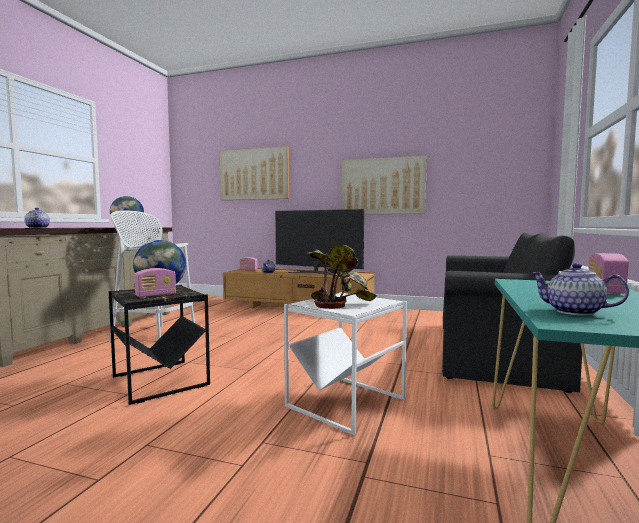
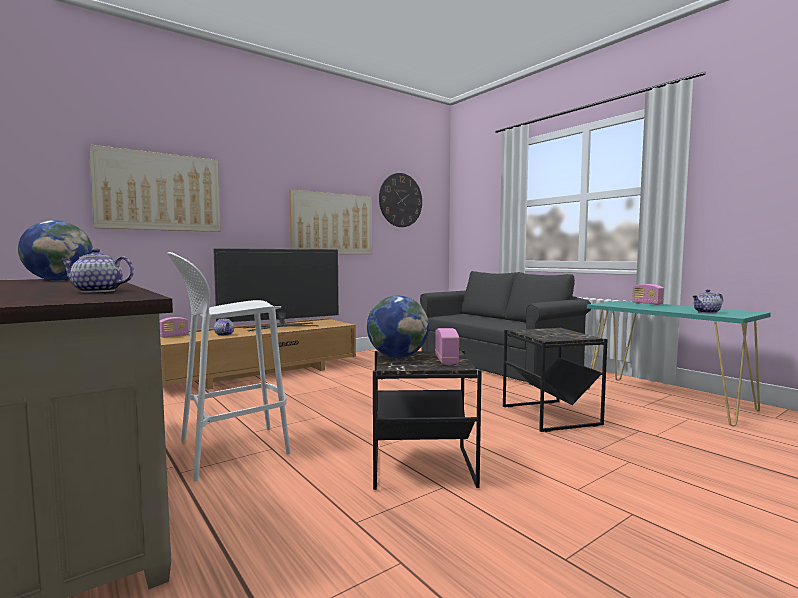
camera: 55 degrees left, 0 degrees up
(339, 301) = (549, 334): potted plant -> none
(344, 403) = (550, 416): white side table -> black side table
(468, 154) = (400, 200): none -> wall clock

